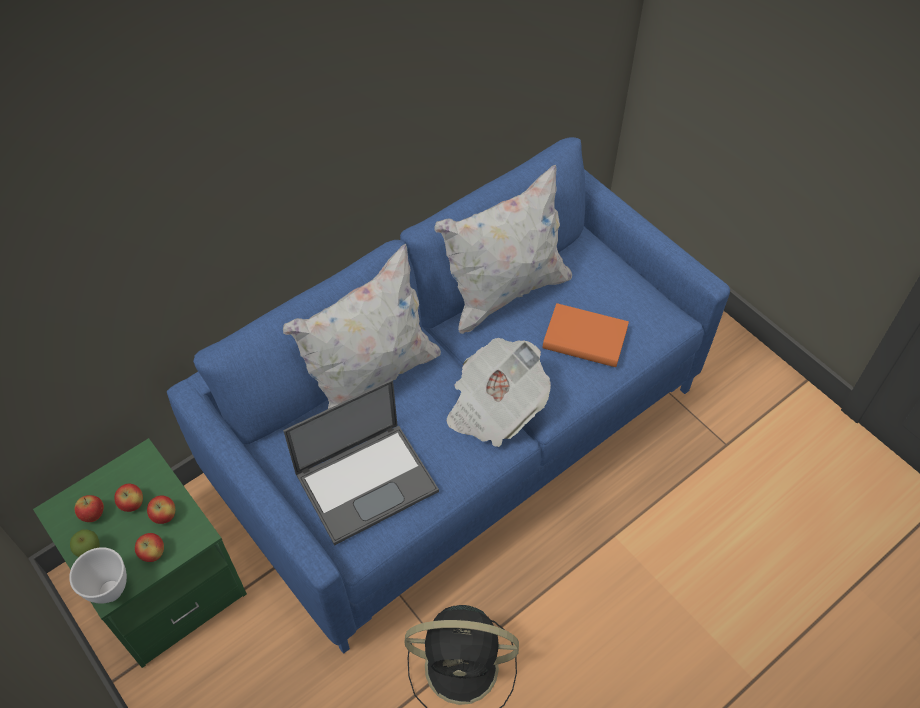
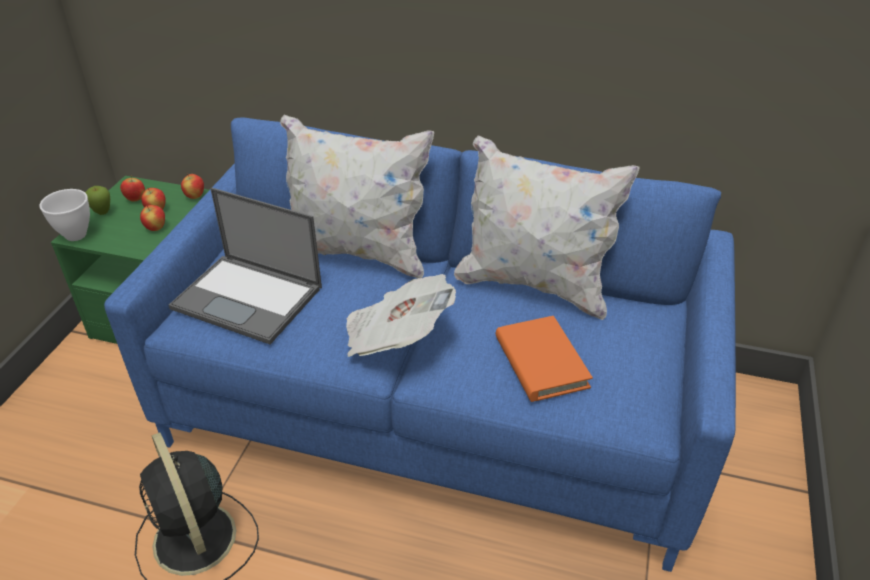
camera: 55 degrees right, 15 degrees down
(153, 554) = (119, 238): apple -> apple (195, 196)

